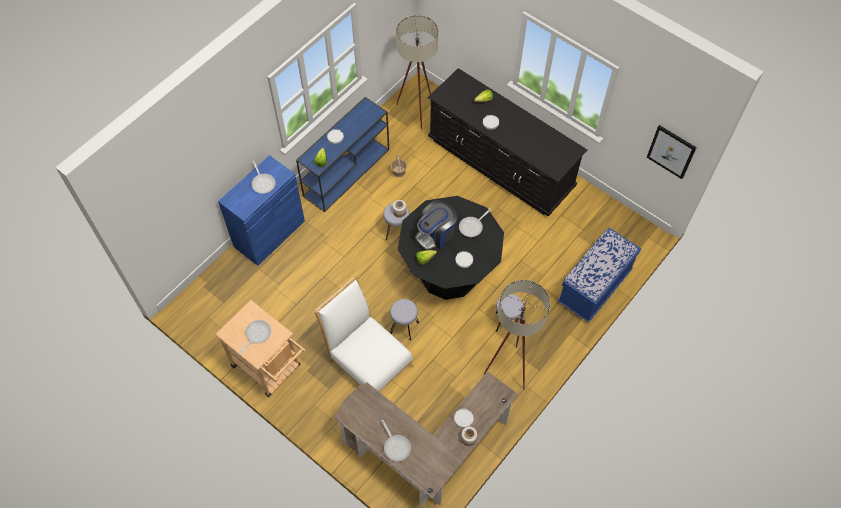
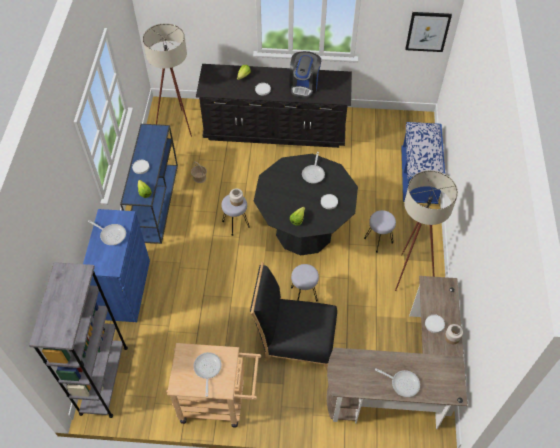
camera: 35 degrees left, 5 degrees down
(202, 295) = (104, 380): none -> grey bookcase
(367, 359) = (295, 339): white chair -> black chair
(435, 234) = (290, 195): coffee machine -> coffee machine (304, 85)

